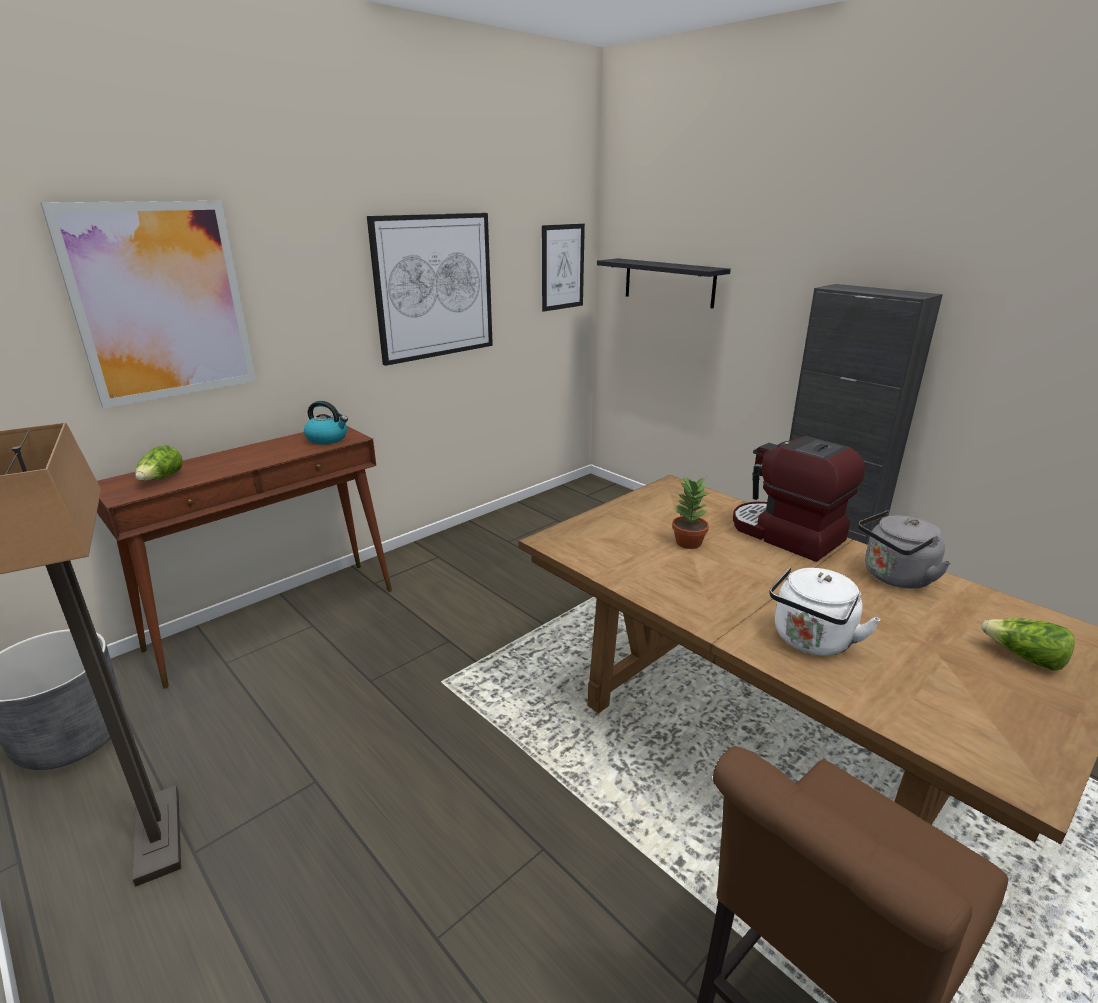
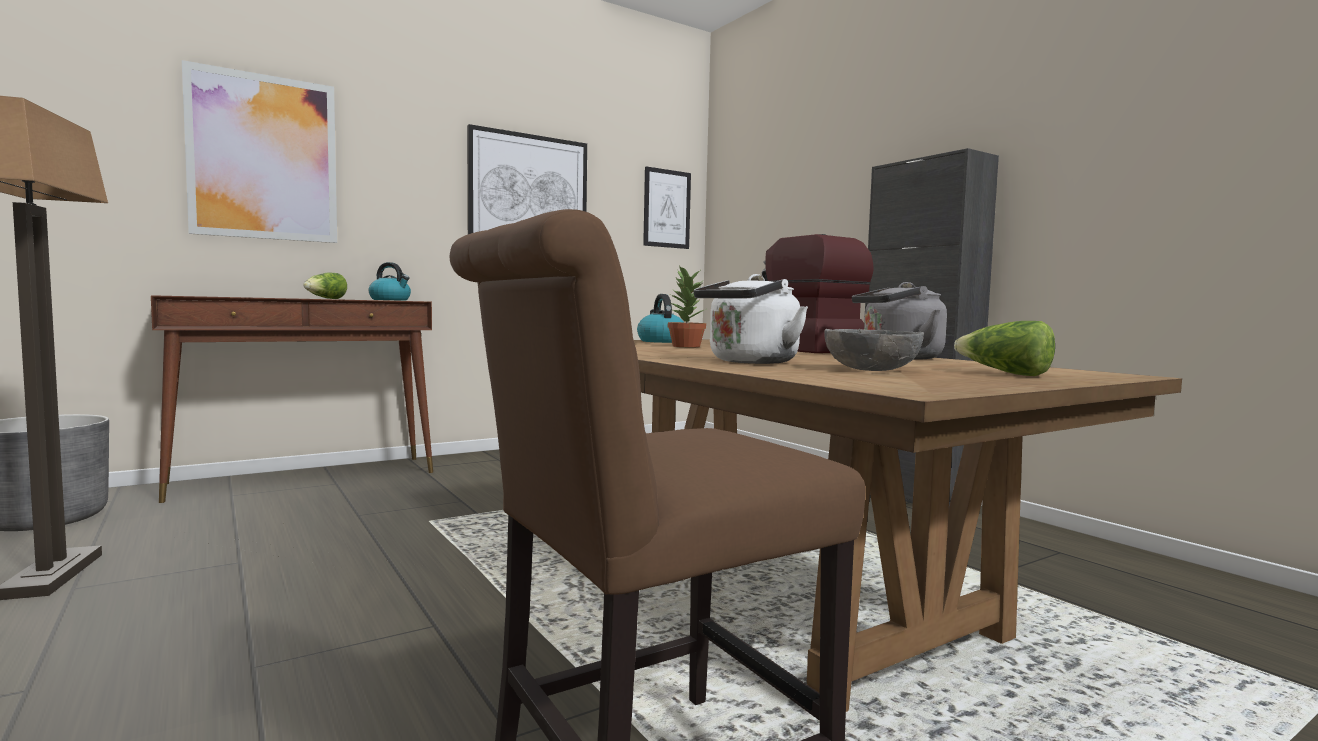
camera: 10 degrees right, 20 degrees down
(161, 479) = (218, 296): lettuce -> lettuce (325, 298)
(642, 509) = (661, 341): none -> kettle
(669, 282) = (763, 214): black shelf -> none
(924, 663) = (870, 369): none -> grey bowl

